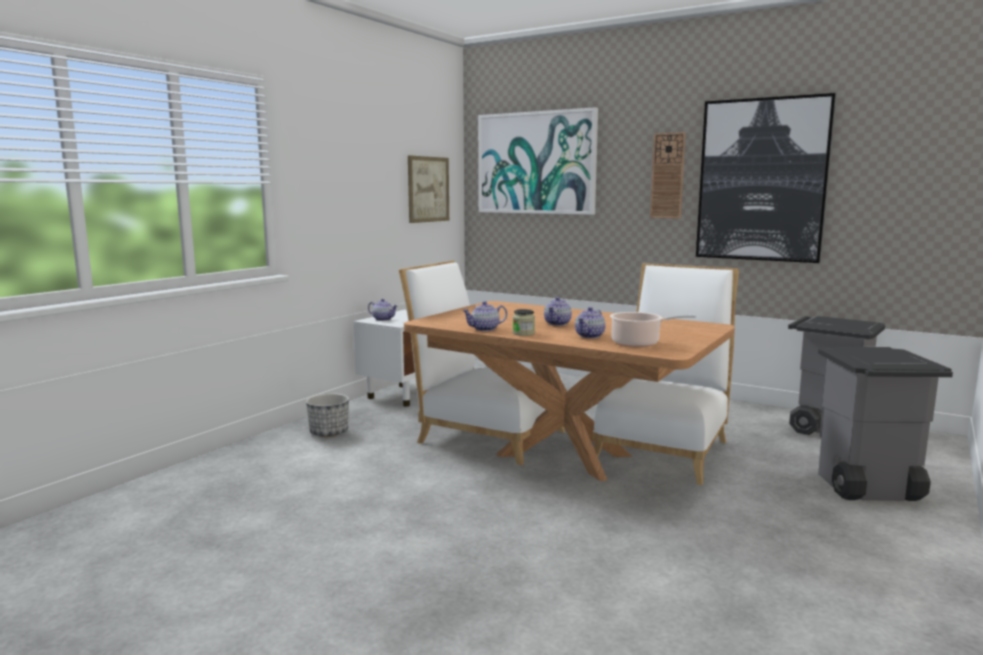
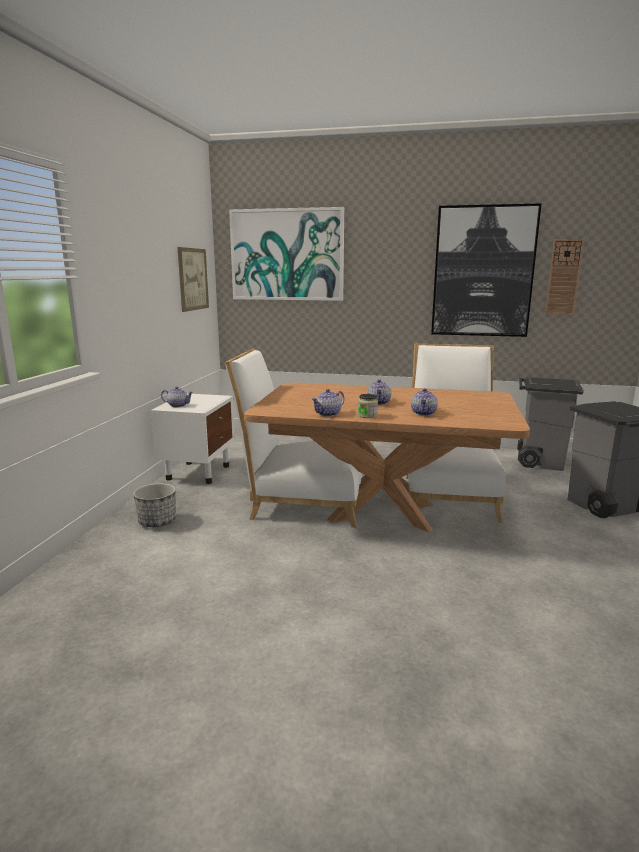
camera: 20 degrees left, 5 degrees up
(638, 343) = (471, 417): cooking pot -> none
(667, 176) = (406, 267): wall clock -> wall clock (563, 277)

